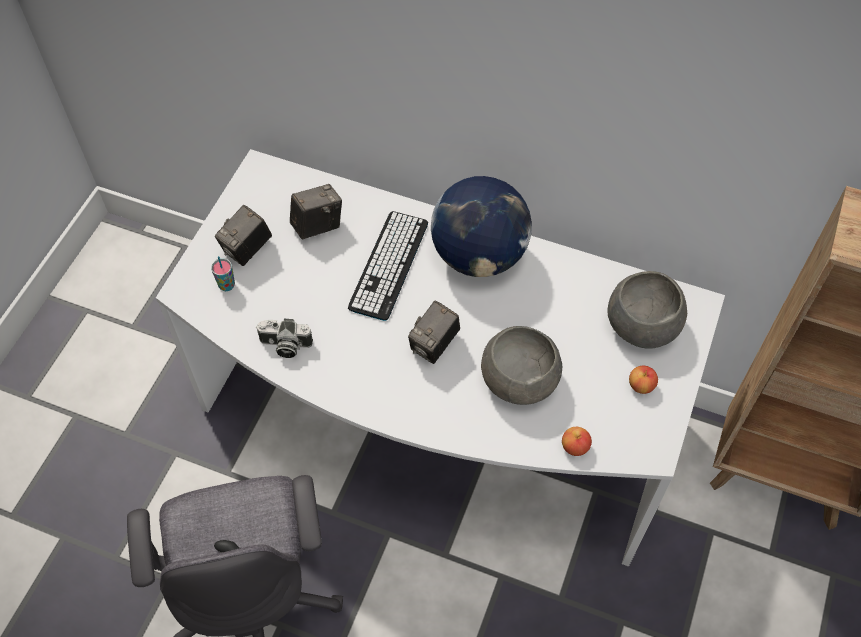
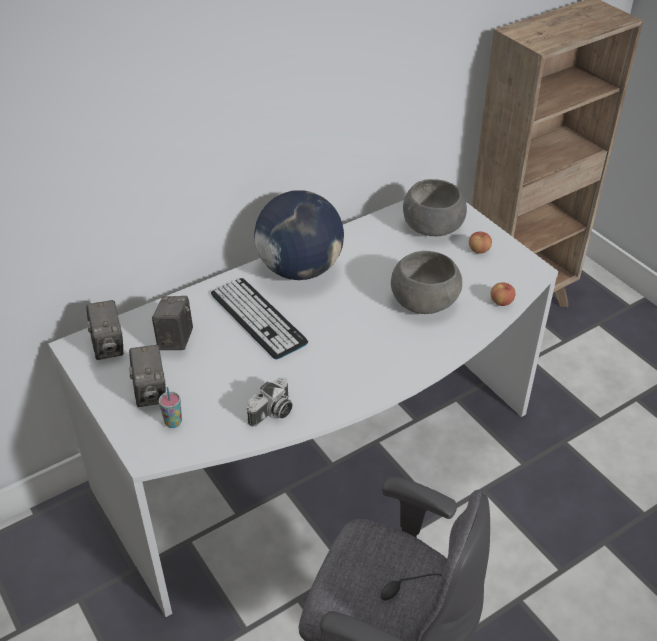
camera: 55 degrees left, 15 degrees down
(434, 345) = (355, 329): camera -> camera (109, 346)

